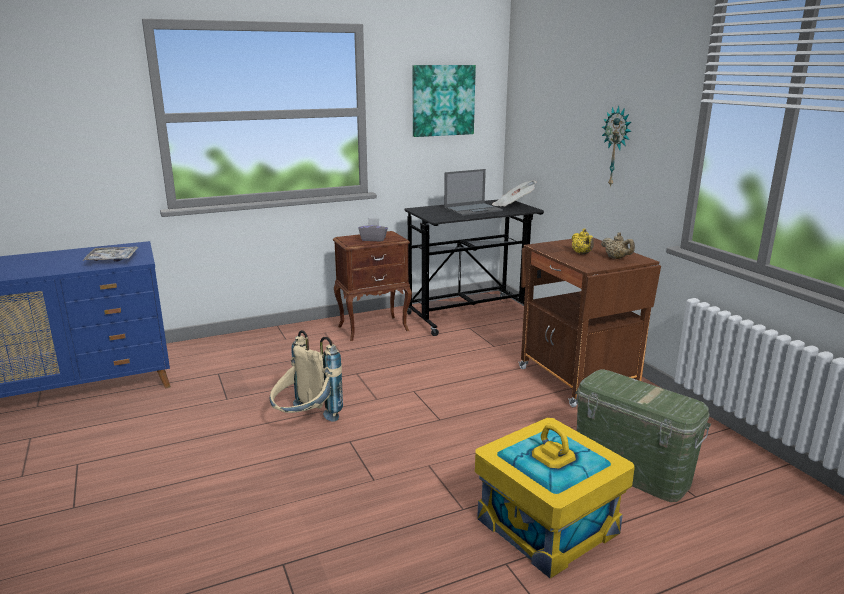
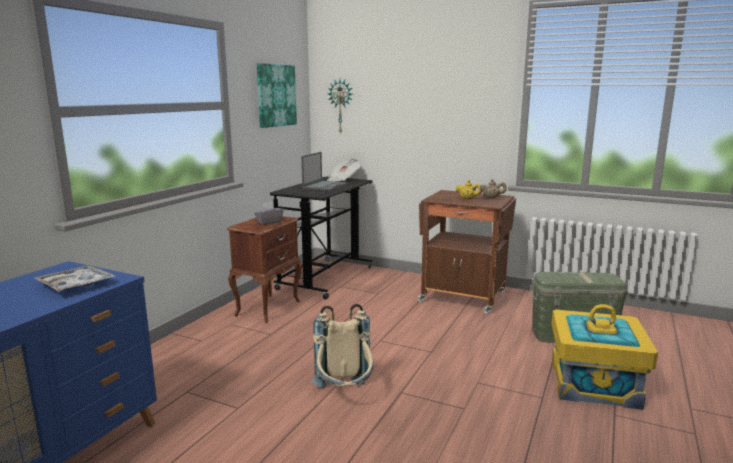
camera: 40 degrees left, 5 degrees down
(617, 147) = (446, 123): wall clock -> wall clock (341, 106)

